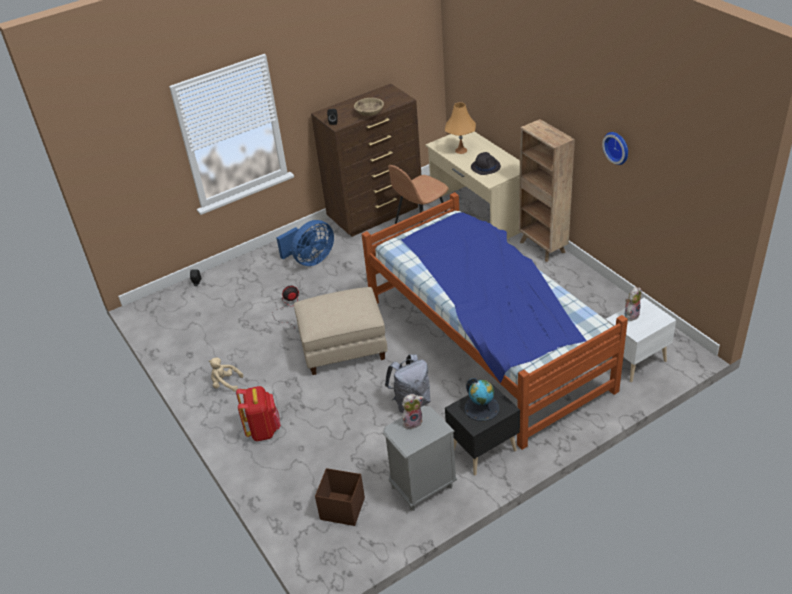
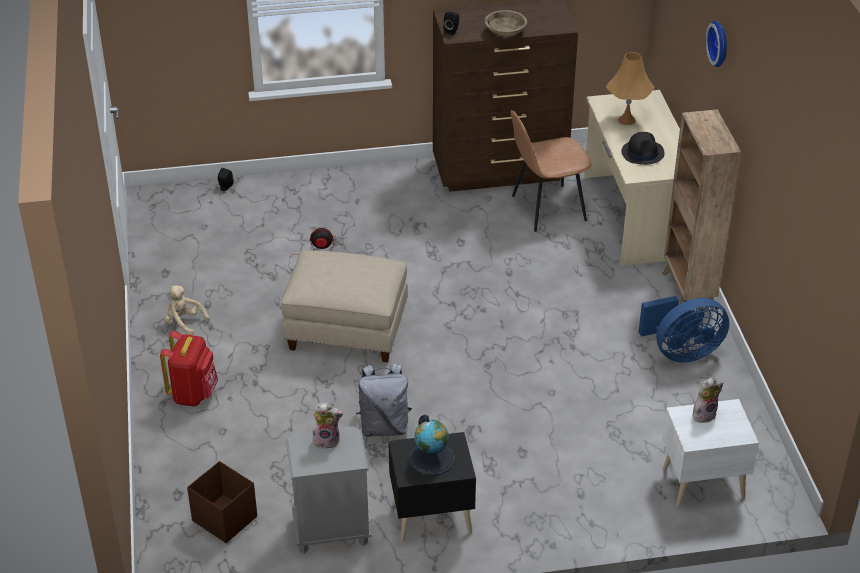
camera: 20 degrees right, 0 degrees up
(310, 260) = (378, 205): blue fan -> blue fan (681, 352)
(487, 343) = (527, 389): bed -> none
(617, 147) = (775, 181): wall clock -> wall clock (720, 43)

